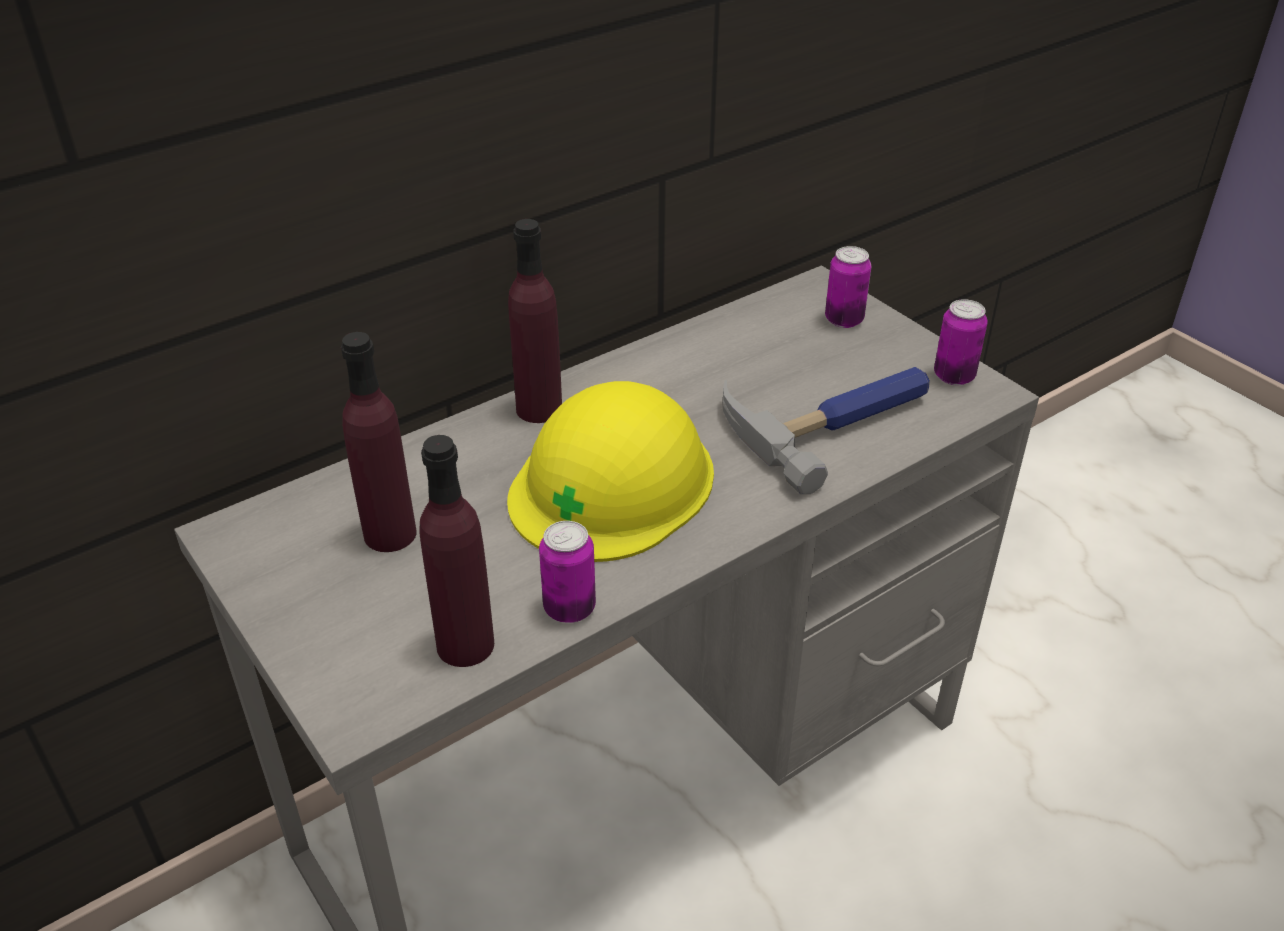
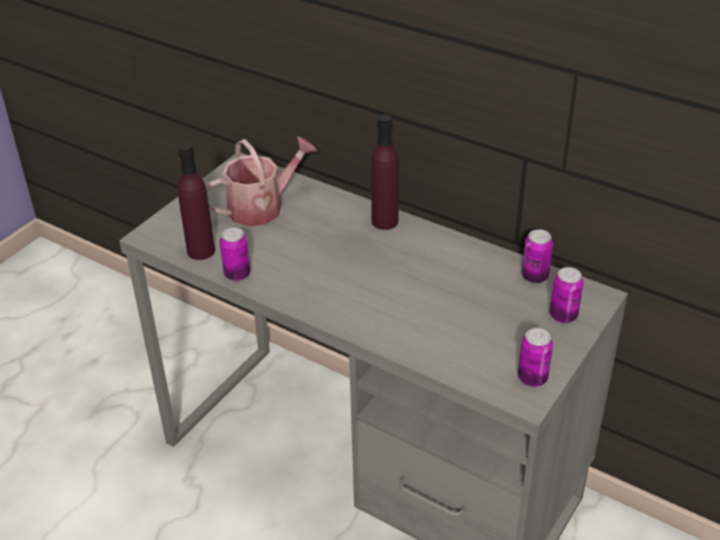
camera: 70 degrees right, 0 degrees up
(390, 534) = (262, 207): purple bottle -> watering can
(612, 483) = (337, 263): yellow hard hat -> none
(754, 318) = (534, 276): none -> can
(833, 420) = (445, 332): hammer -> none

